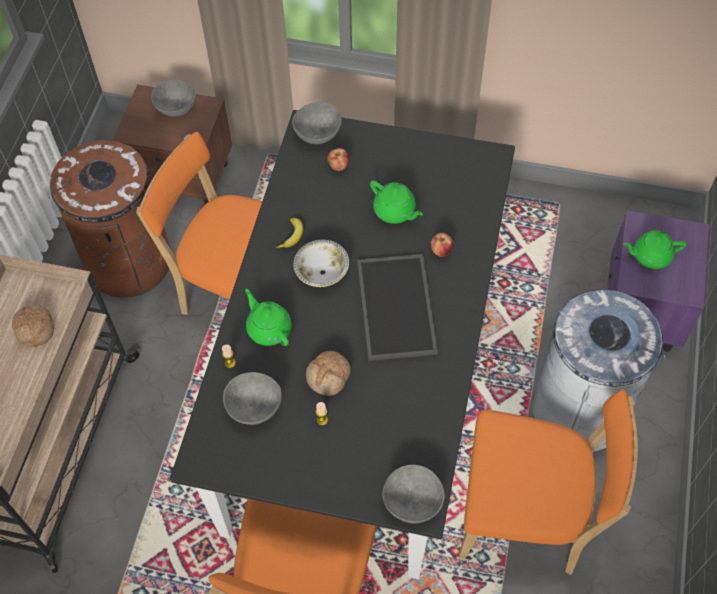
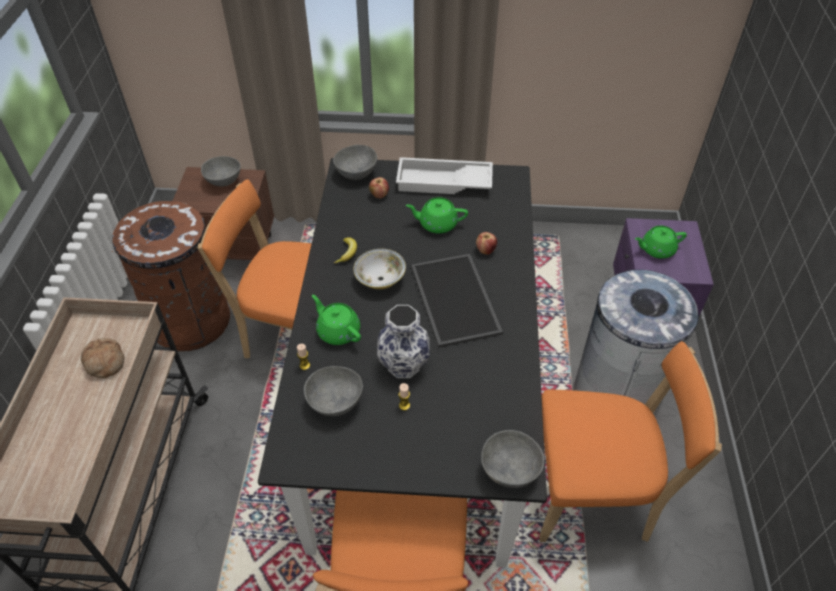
camera: 10 degrees left, 10 degrees down
(329, 376) = (404, 366): bread -> vase
(395, 211) = (437, 224): green teapot -> green teapot turned 150 degrees clockwise
(412, 158) = (443, 183): none -> white tray

